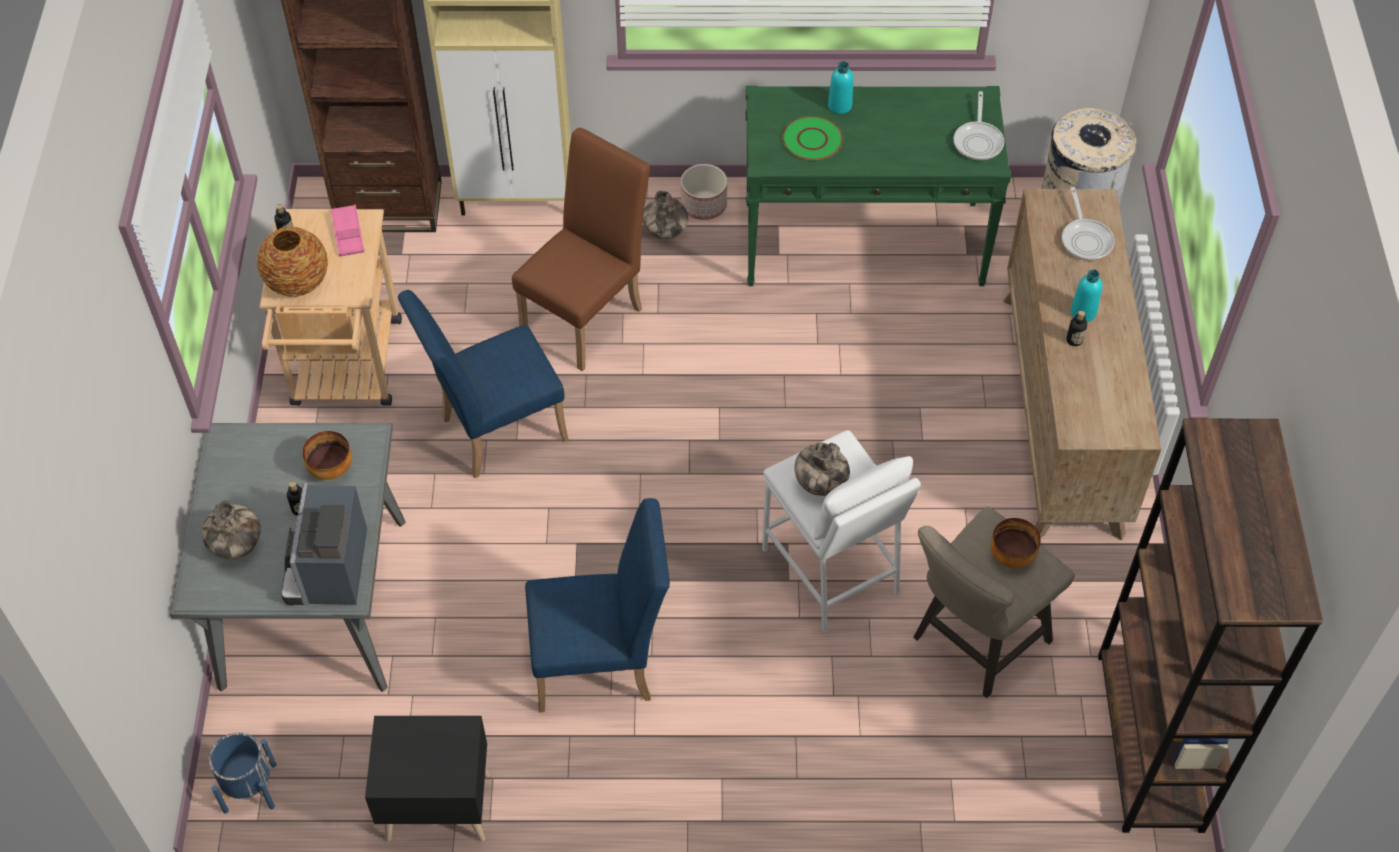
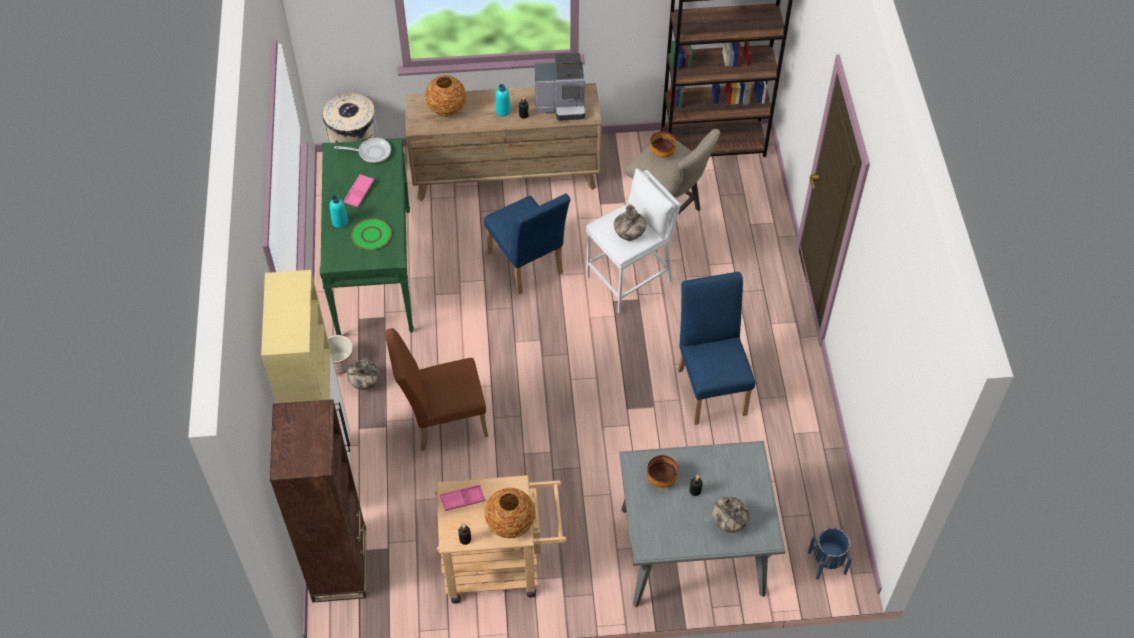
camera: 95 degrees left, 0 degrees up
(329, 571) = (737, 466): coffee machine -> coffee machine (562, 106)
(436, 804) = (816, 459): black nightstand -> none
(494, 431) = (545, 465): blue chair -> blue chair (527, 267)
(588, 315) = (442, 421): brown chair -> brown chair turned 45 degrees counterclockwise
(896, 126) = (359, 192): none -> pink tray
(1085, 239) = (446, 108): frying pan -> vase

